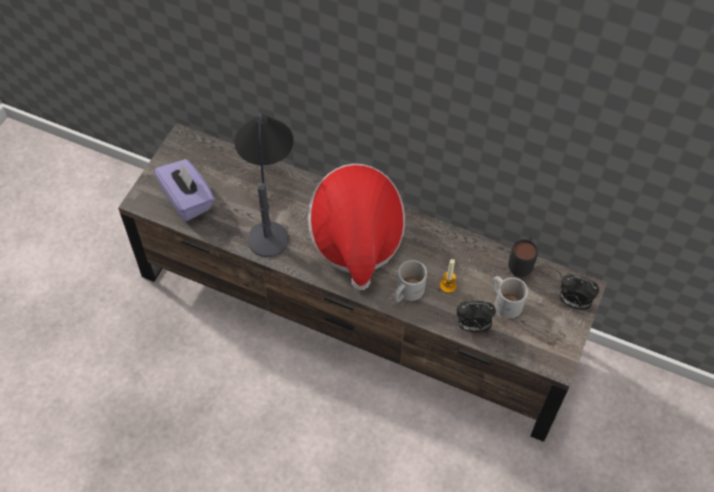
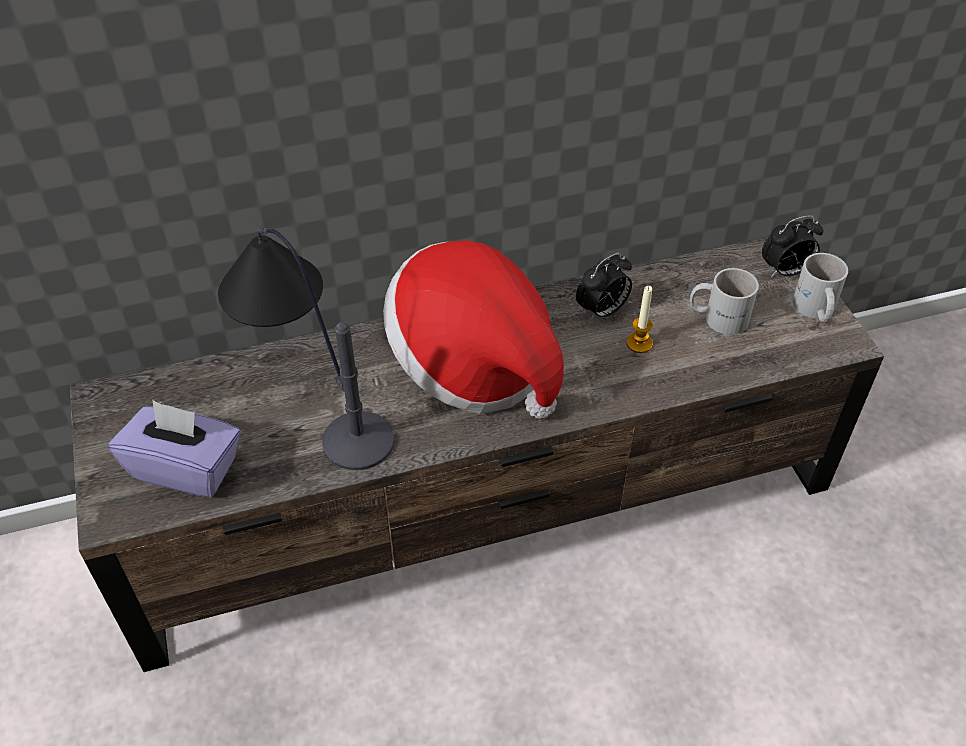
camera: 40 degrees left, 10 degrees down
(406, 291) = (600, 382): white mug -> white mug (814, 309)
(472, 326) = (716, 366): alarm clock -> alarm clock (602, 311)
(521, 265) = (690, 271): black mug -> none

